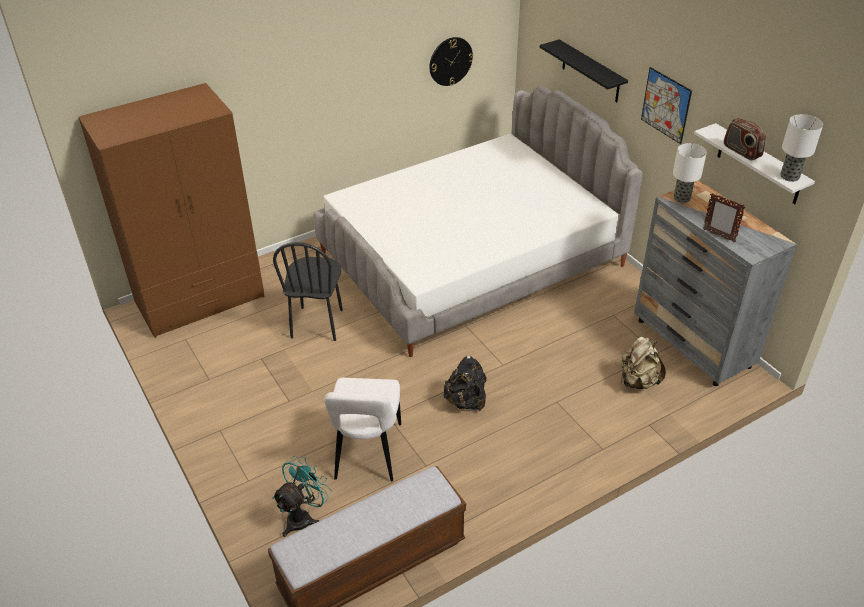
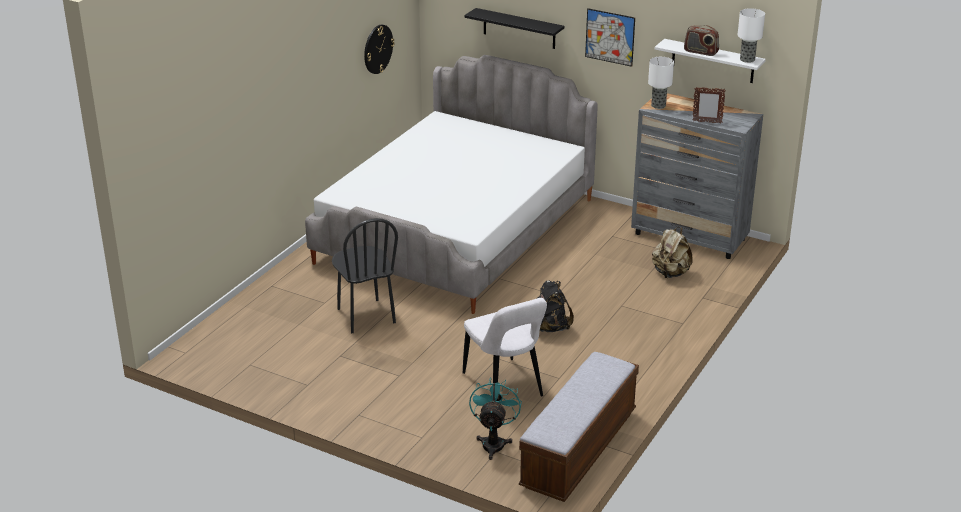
camera: 30 degrees left, 10 degrees down
(200, 299) = (230, 332): brown wardrobe -> none

